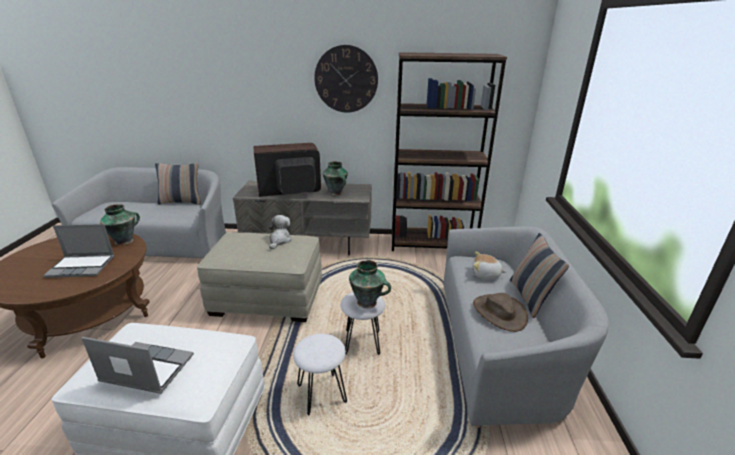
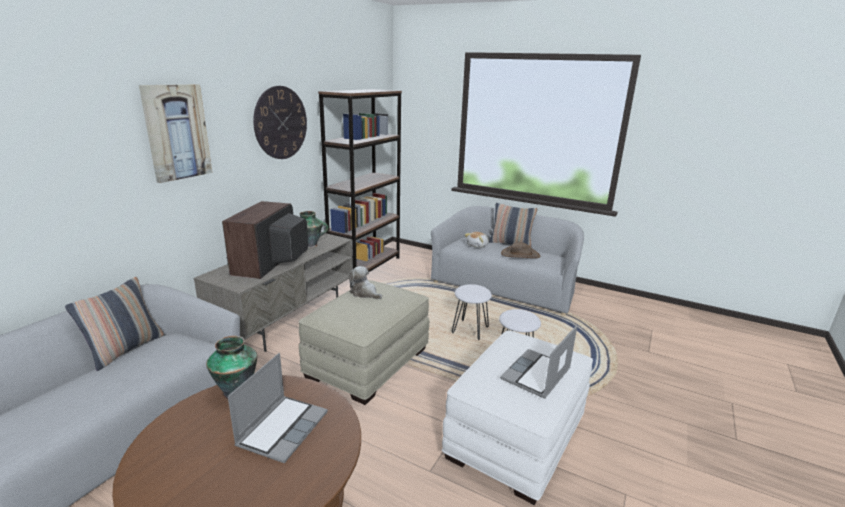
camera: 65 degrees left, 5 degrees down
(245, 76) = (176, 132): none -> picture
(368, 303) = (478, 289): vase -> none

